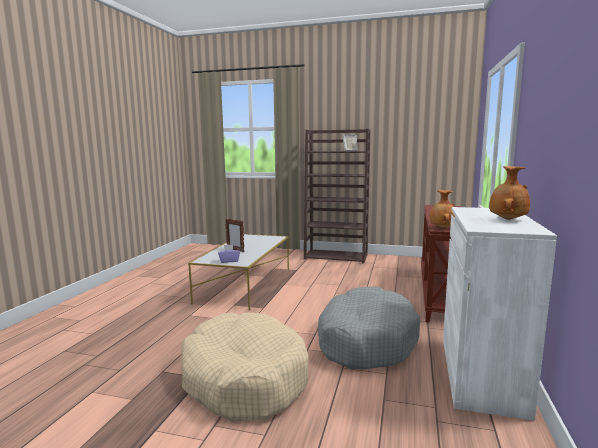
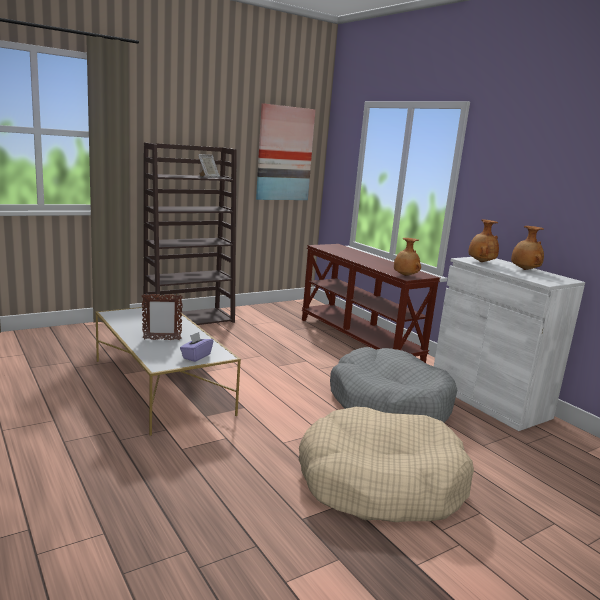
camera: 50 degrees left, 5 degrees up
(430, 130) = (284, 154): none -> picture
(475, 211) = (480, 262): none -> brown vase

